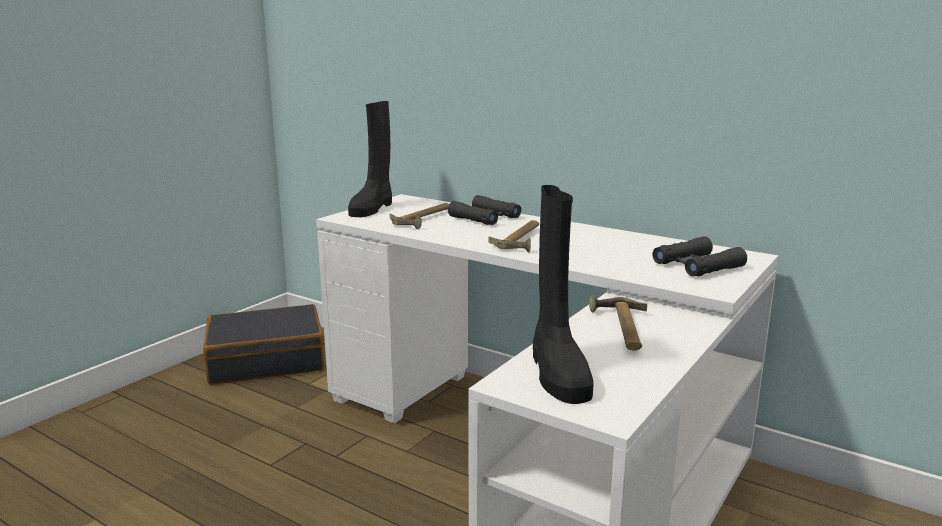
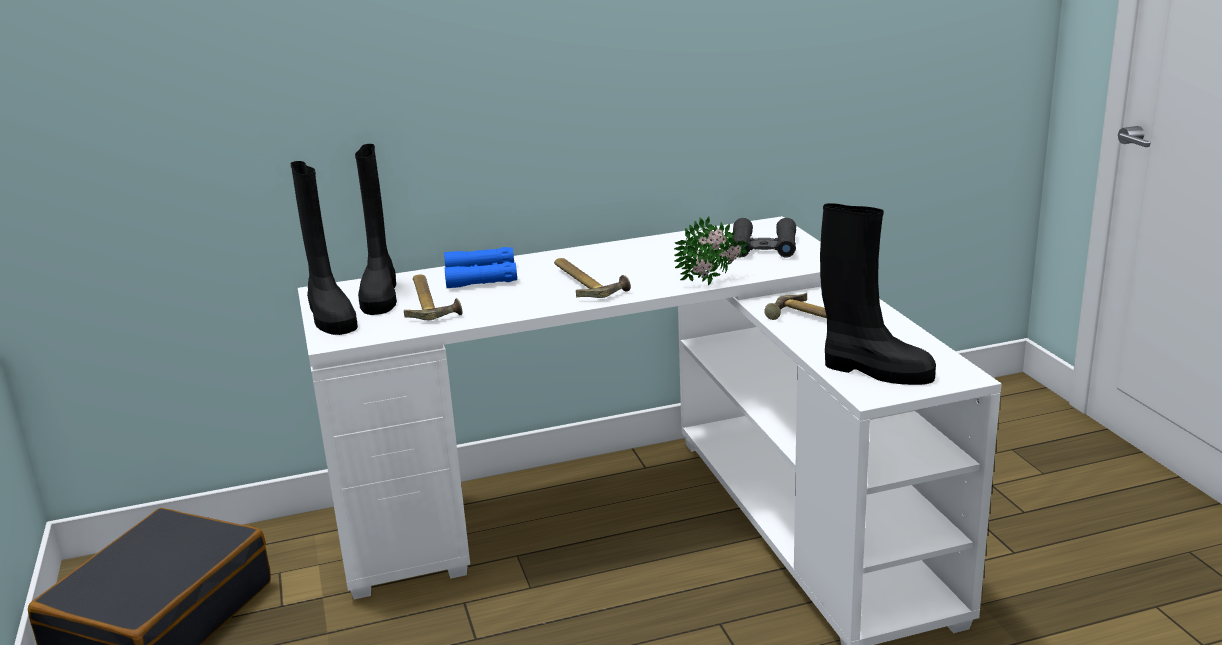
camera: 50 degrees left, 5 degrees up
(417, 208) = (380, 295): none -> black boot
(484, 217) = (481, 276): black binoculars -> blue binoculars
(595, 269) = (714, 281): none -> potted plant

